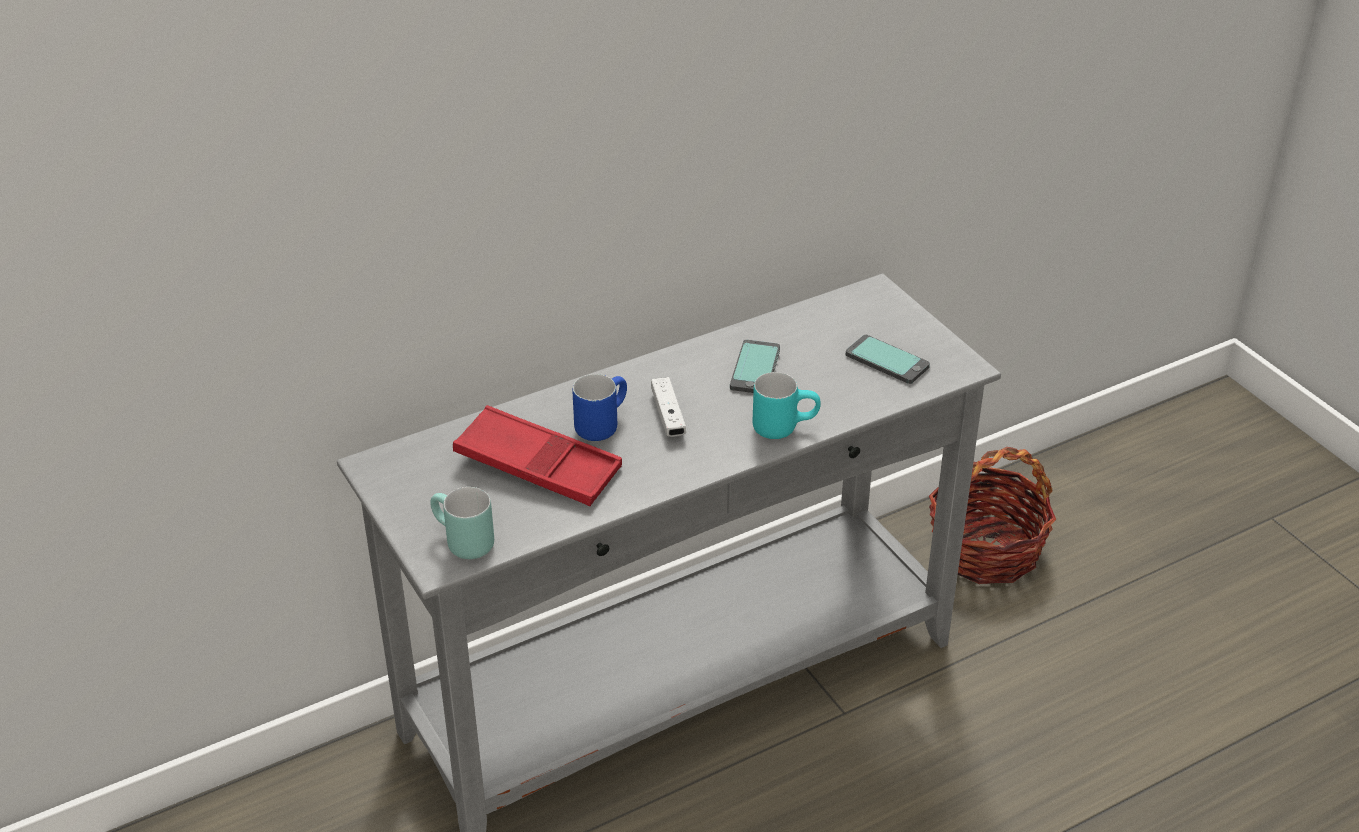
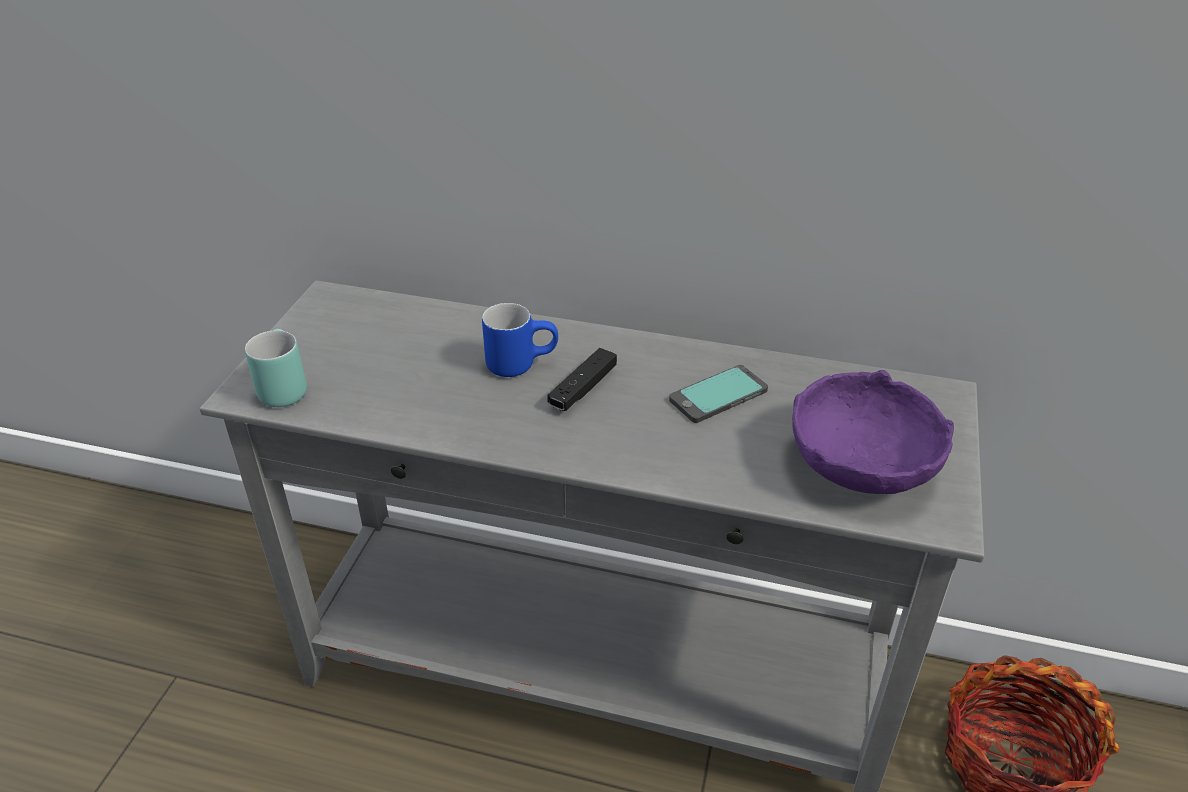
camera: 45 degrees right, 0 degrees up
(538, 465) = (425, 366): red tray -> none
(668, 415) = (583, 389): white game controller -> black game controller
(784, 426) = (668, 461): turquoise mug -> none
(887, 360) = (863, 464): phone -> purple bowl

